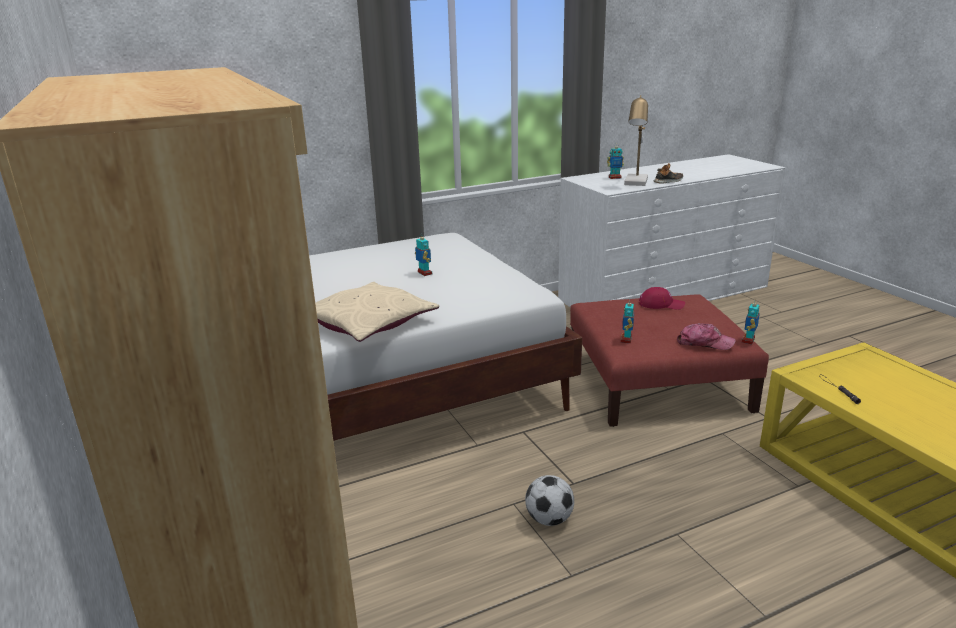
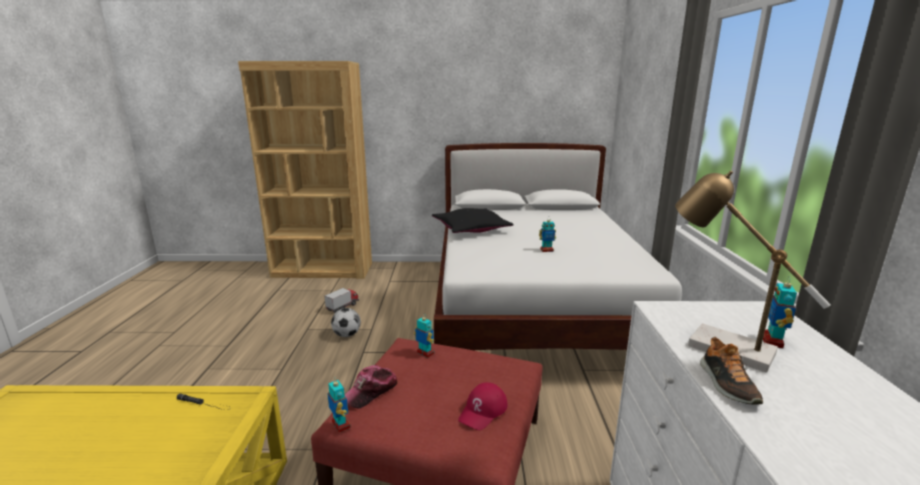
camera: 115 degrees right, 5 degrees down
(368, 323) = (471, 229): beige pillow -> black pillow
(469, 576) = (343, 307): none -> toy truck

